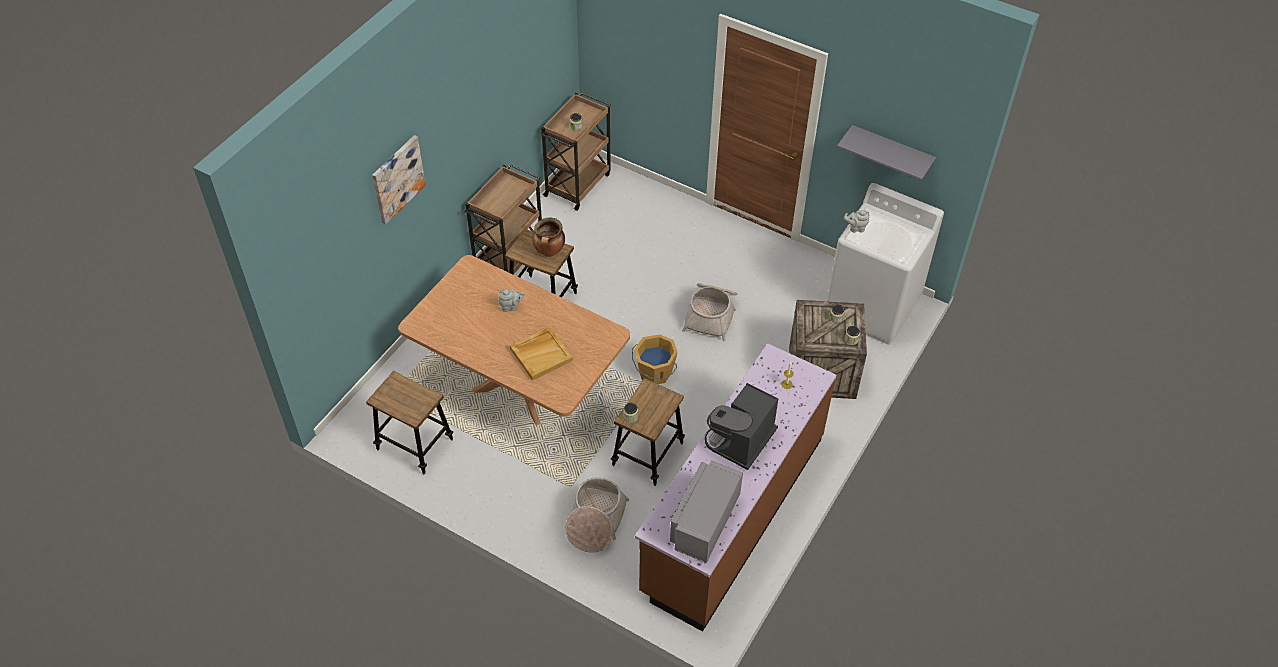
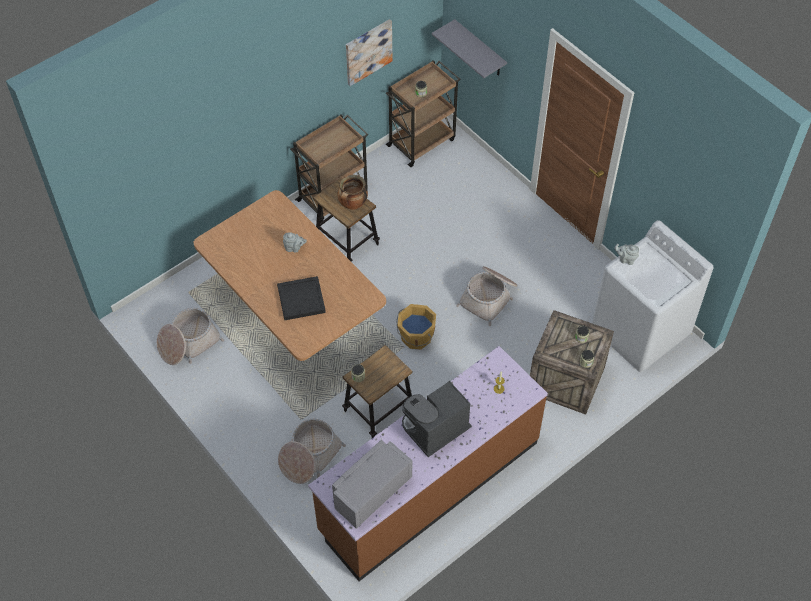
camera: 20 degrees right, 5 degrees up
(397, 179) = (218, 114): picture -> picture (368, 51)
(414, 444) = (188, 343): stool -> basket
(541, 354) = (301, 299): beige tray -> black tray
(891, 151) = (677, 197): grey shelf -> grey shelf (480, 49)

